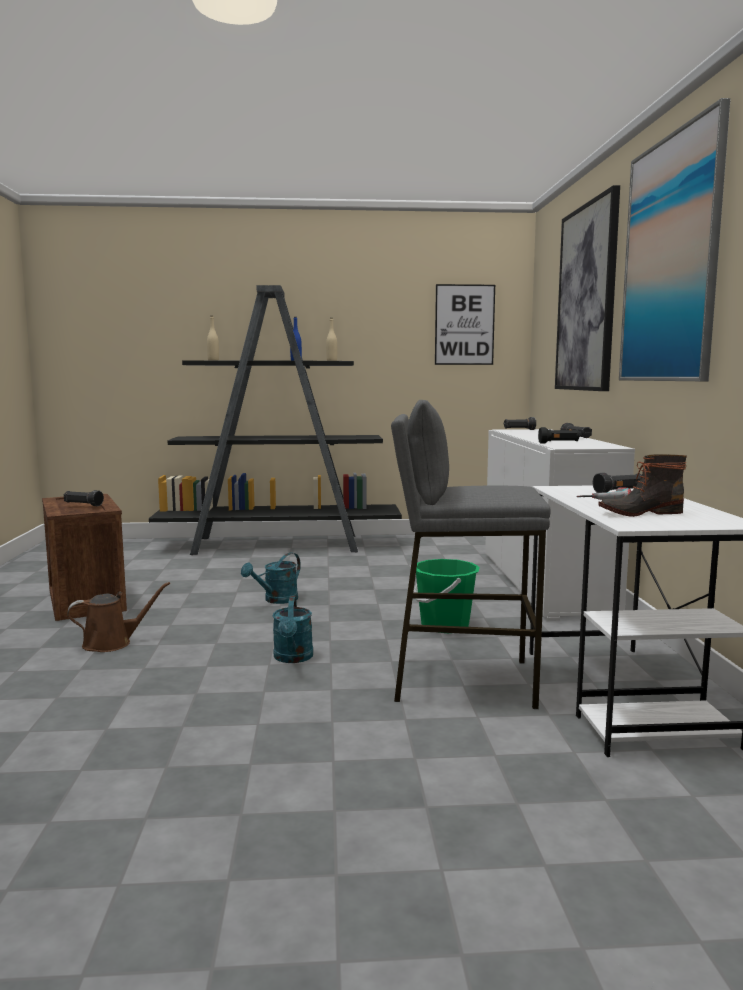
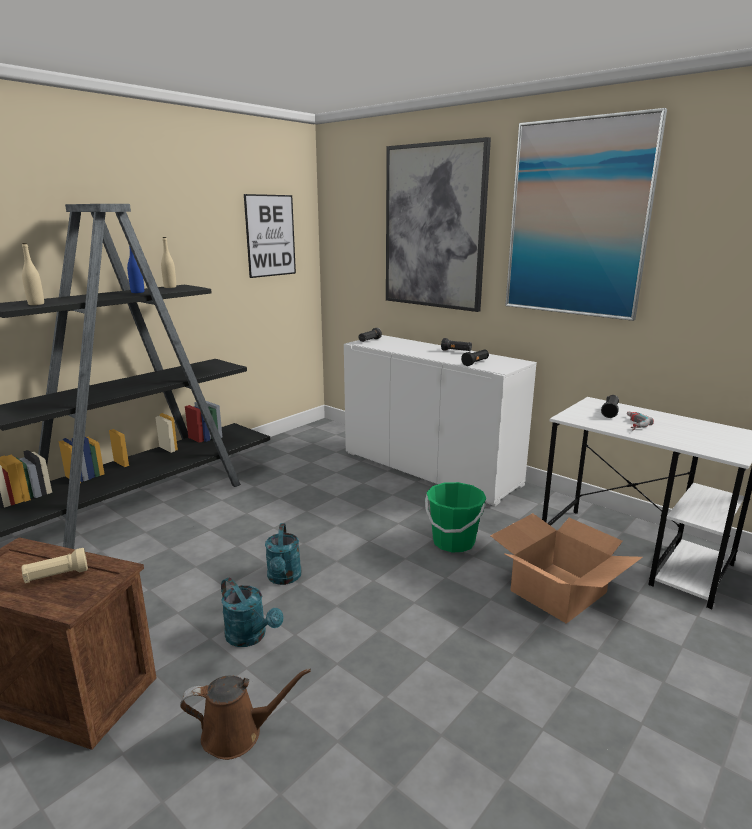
camera: 45 degrees left, 10 degrees up
(83, 505) = (56, 576): black flashlight -> beige flashlight
(112, 643) = (238, 733): brown watering can -> brown watering can turned 60 degrees clockwise
(293, 658) = (429, 640): turquoise watering can -> turquoise watering can (250, 637)
(462, 680) = (557, 591): grey stool -> cardboard box
(639, 512) = (691, 437): boot -> none

